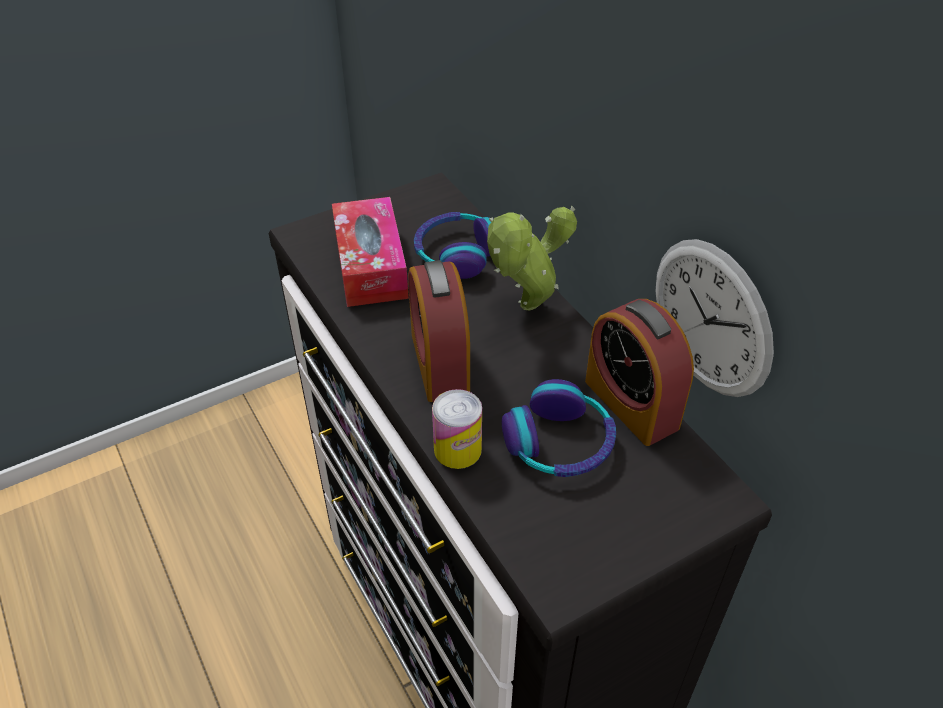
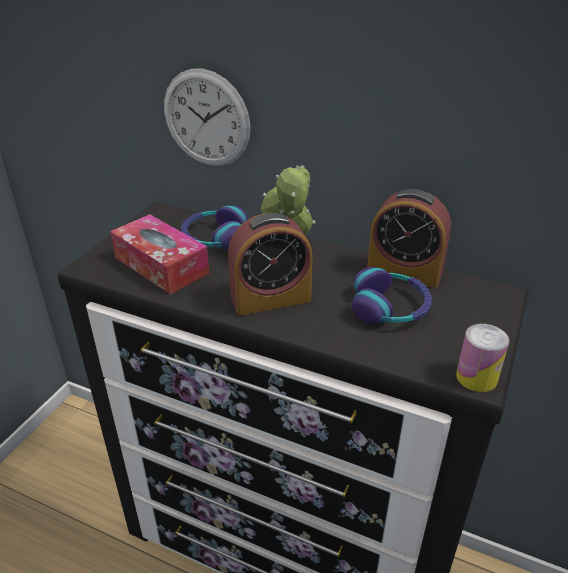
camera: 35 degrees left, 10 degrees down
(440, 363) = (270, 299): alarm clock -> alarm clock turned 60 degrees counterclockwise
(457, 449) = (335, 339): can -> can (476, 377)
(711, 318) = (444, 187): wall clock -> wall clock (206, 119)

